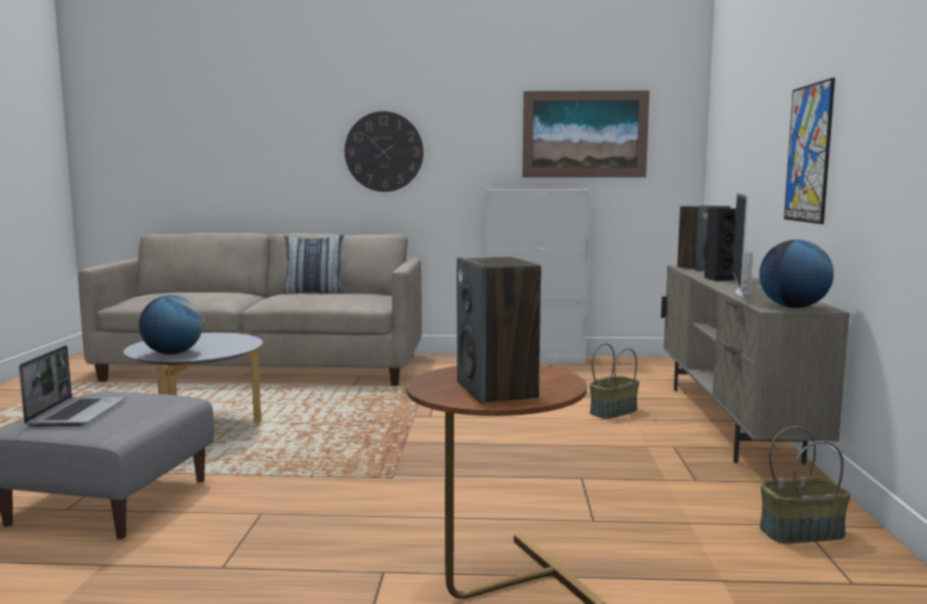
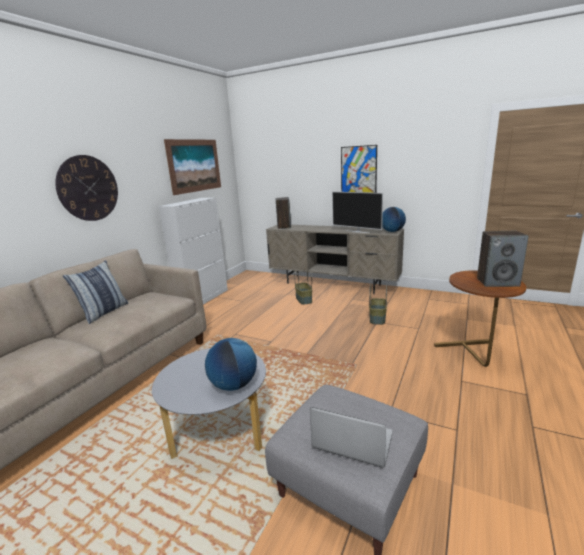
camera: 65 degrees left, 10 degrees up
(720, 279) = (318, 229): black speaker -> none
(801, 532) = (433, 300): basket -> basket (377, 318)

